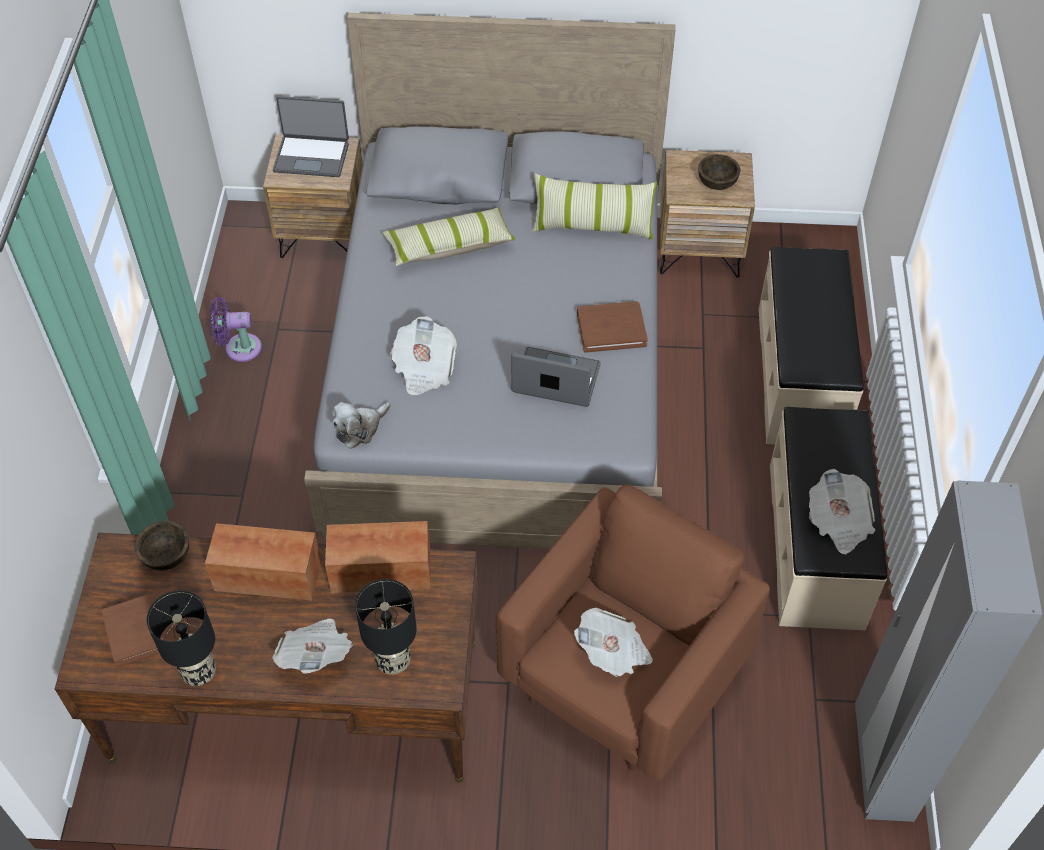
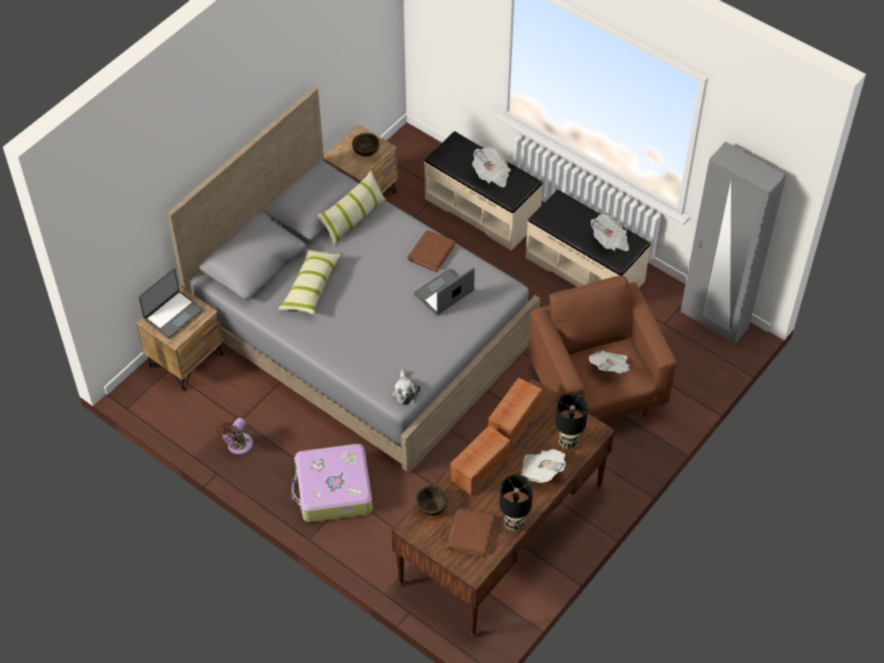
camera: 55 degrees left, 0 degrees up
(239, 348) = (238, 446): purple fan -> brown fan
(240, 474) = (333, 490): none -> suitcase
(424, 369) = (388, 344): newspaper -> newspaper (491, 174)

